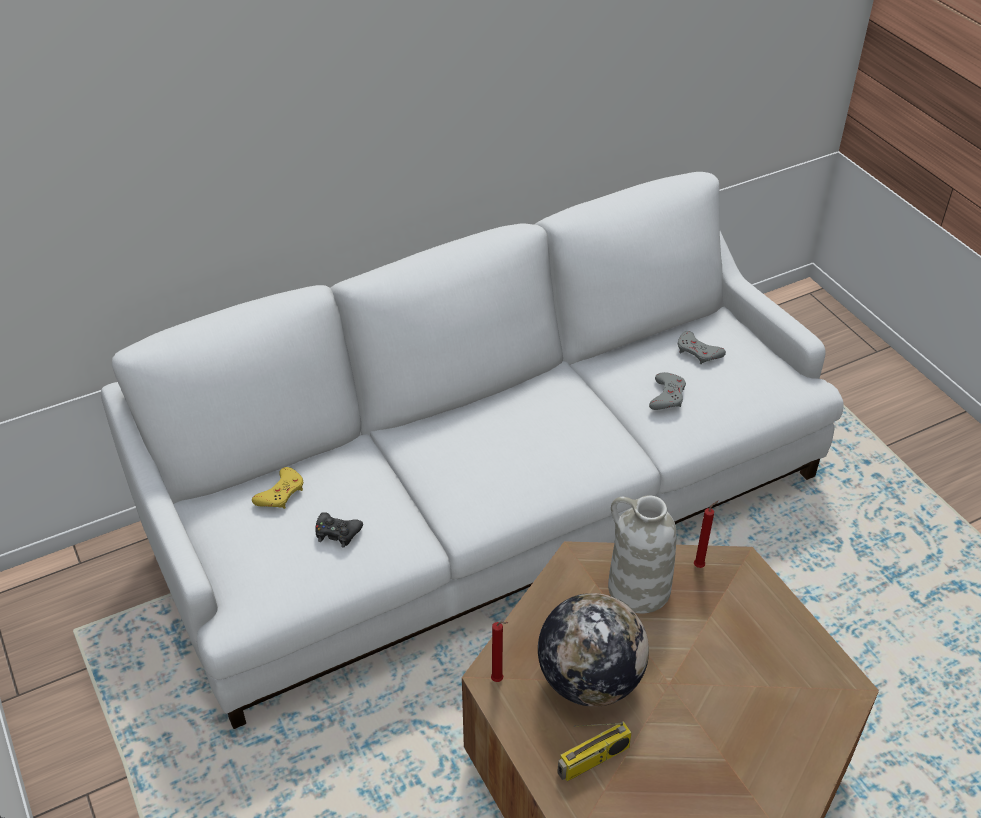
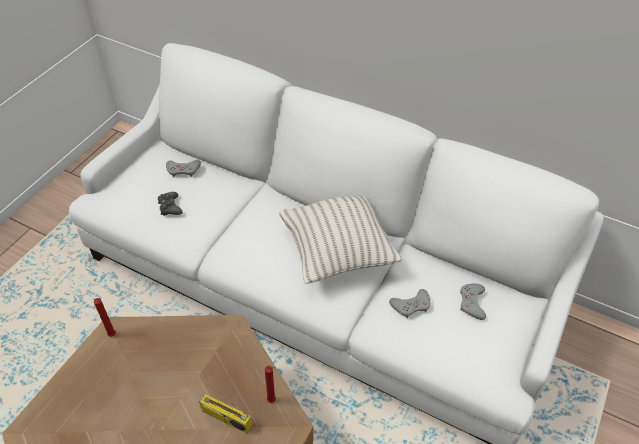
camera: 55 degrees right, 5 degrees up
(281, 493) = (183, 170): yellow game controller -> grey game controller
(550, 415) = (337, 252): none -> pillow
(589, 680) = (137, 383): globe -> none
(593, 760) = (75, 415): radio -> radio (225, 418)
(637, 589) = (227, 373): white vase -> none

